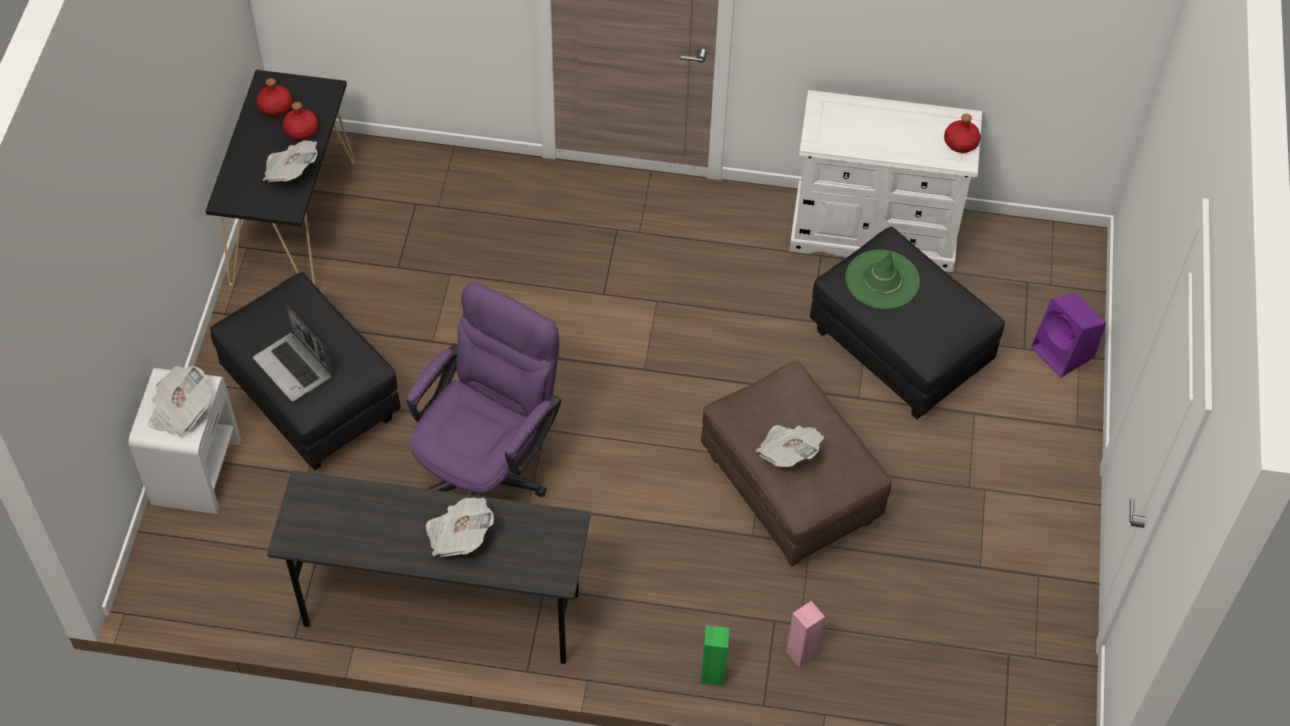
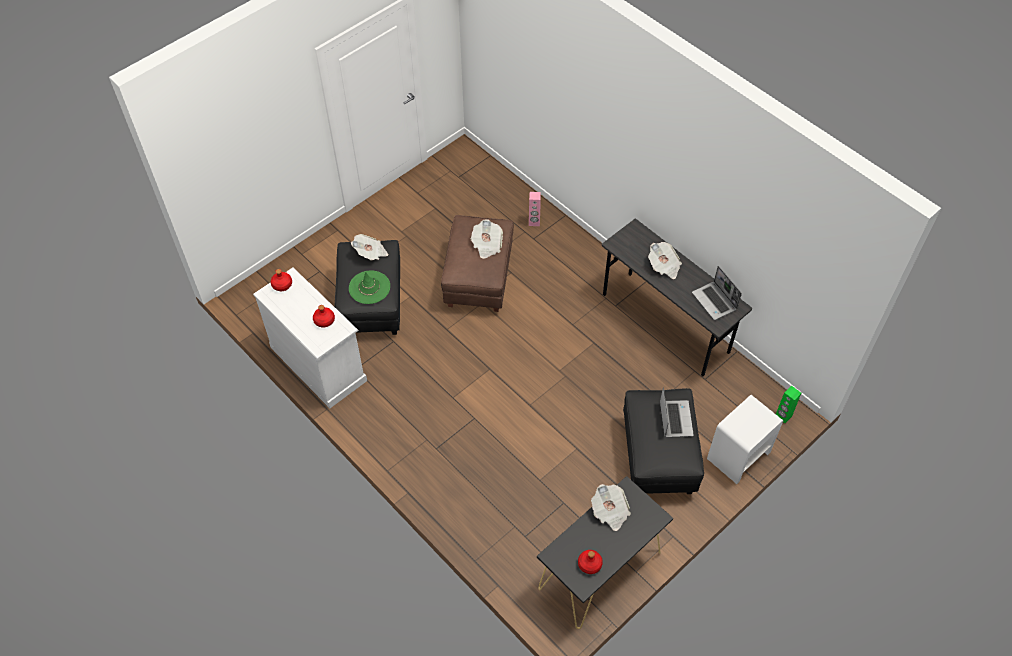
camera: 140 degrees left, 0 degrees up
(180, 411) = (749, 417): newspaper -> newspaper (371, 253)
(301, 131) = (586, 536): red bottle -> red bottle (324, 320)
(334, 526) = (715, 301): none -> laptop
(488, 470) = (600, 368): purple office chair -> none
(713, 674) = (575, 235): green speaker -> green speaker (783, 416)
(1064, 353) = (306, 259): purple speaker -> none

